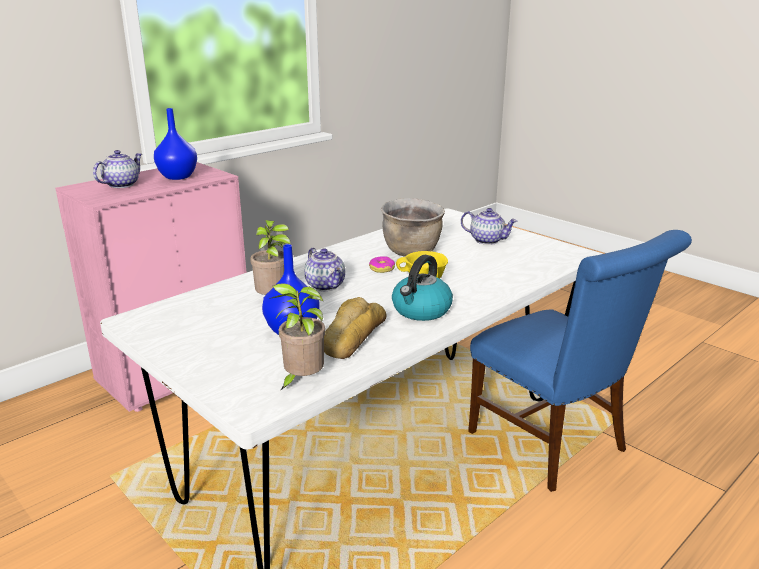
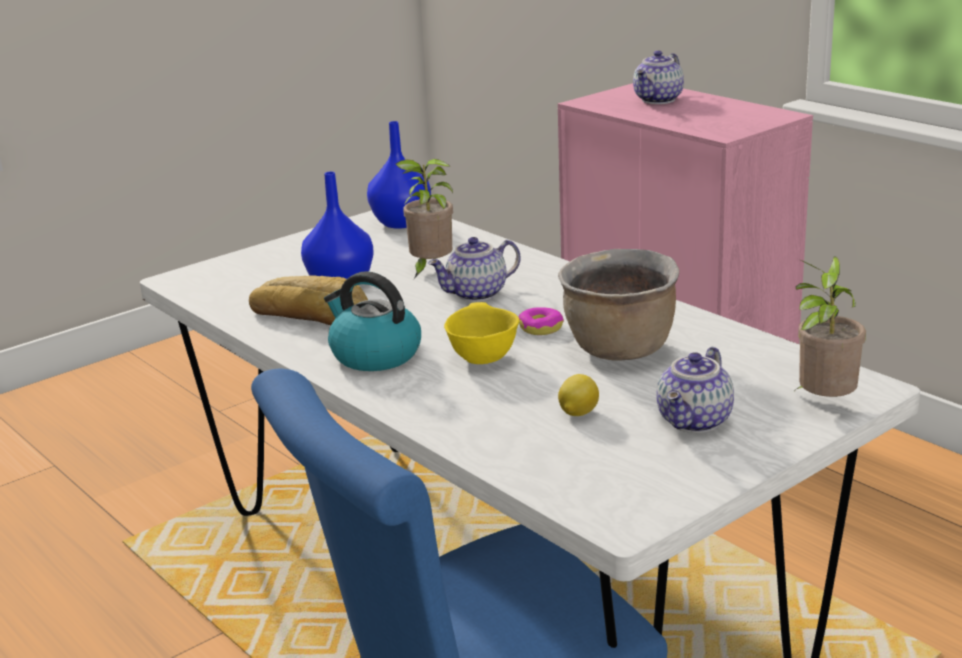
camera: 95 degrees right, 0 degrees up
(121, 185) = (659, 100): teapot -> teapot turned 90 degrees clockwise
(177, 177) = (707, 117): blue vase -> blue vase (400, 222)
(301, 381) = (218, 295): potted plant -> potted plant (823, 404)
(485, 260) = (577, 413): none -> lemon

